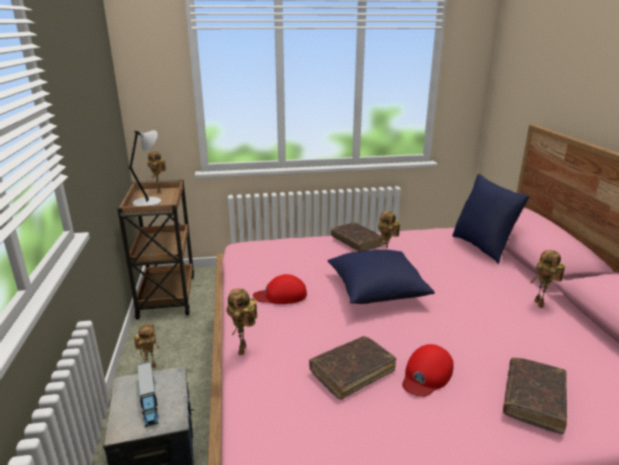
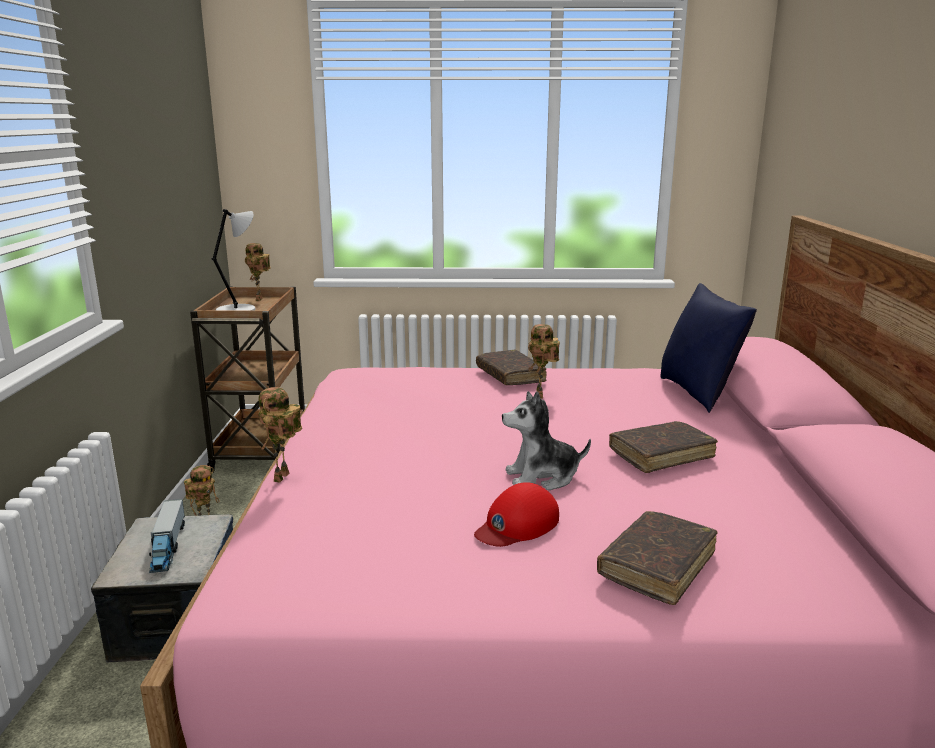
camera: 10 degrees right, 5 degrees down
(281, 295) = (367, 425): red cap -> none
(352, 372) = (415, 513): brown book -> brown book (661, 455)
(376, 291) = (503, 430): blue pillow -> none
(421, 330) = (542, 477): none -> plush toy
(541, 304) = (745, 464): toy robot -> none

